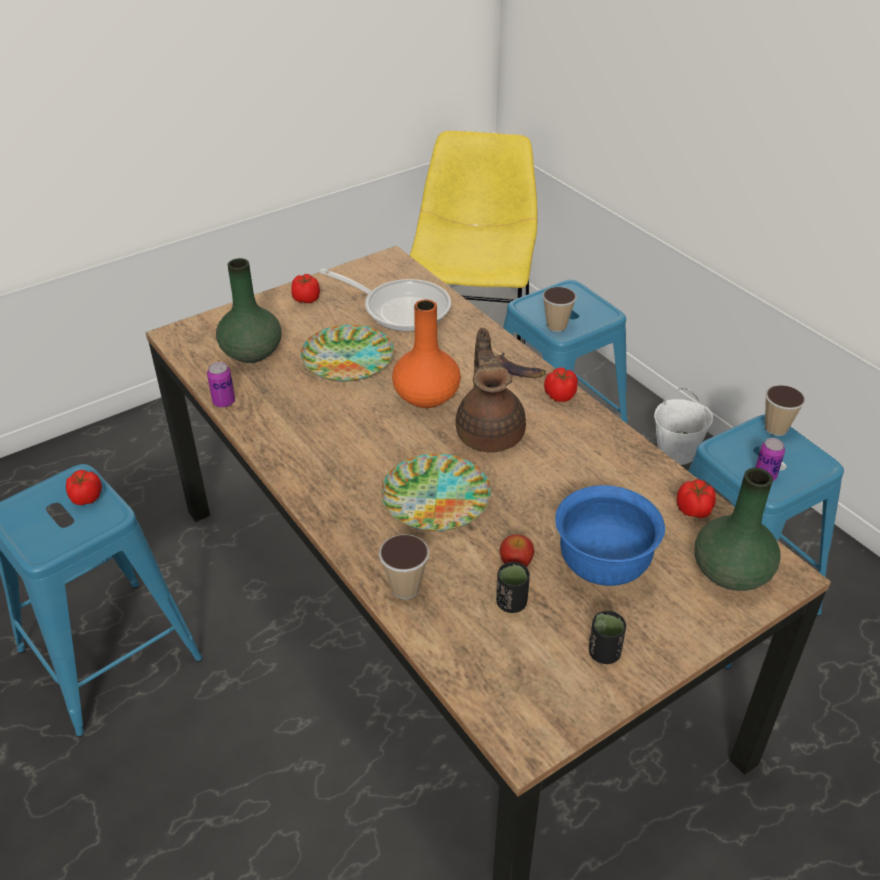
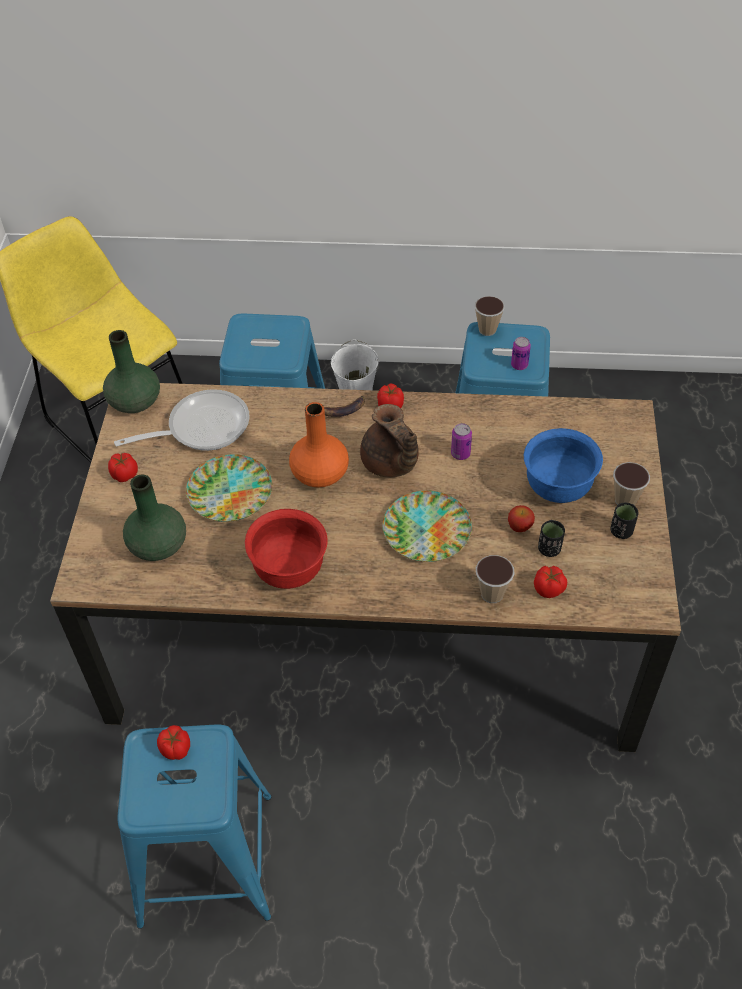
camera: 50 degrees left, 10 degrees up
(224, 402) = (202, 593): can -> can (460, 454)
(297, 437) = (289, 570): none -> red bowl
(490, 432) = (390, 464): brown teapot -> brown teapot turned 150 degrees counterclockwise
(556, 326) = (277, 359): cup -> cup (625, 500)
(694, 510) = (551, 416): tomato -> tomato (549, 589)
(730, 573) = (611, 436): green vase -> green vase (135, 402)

